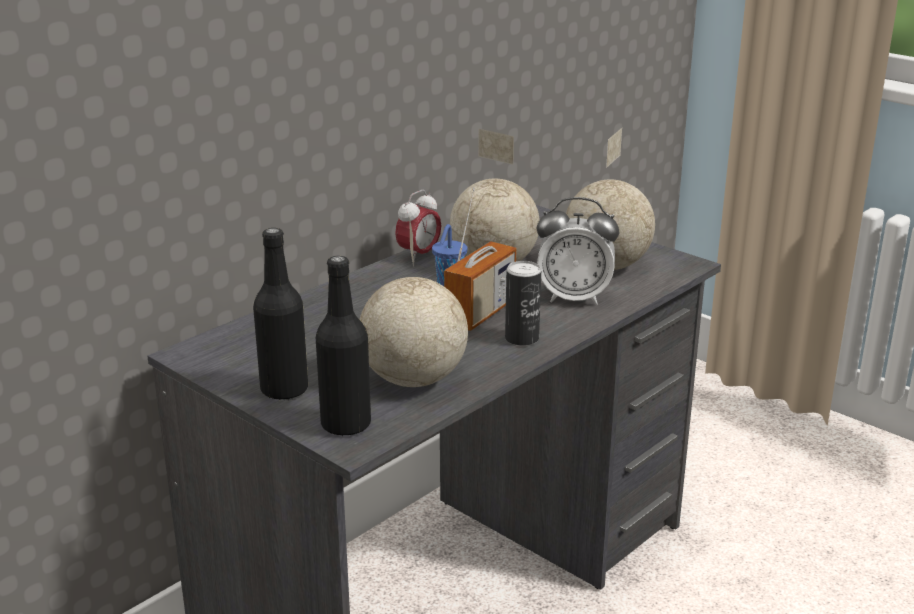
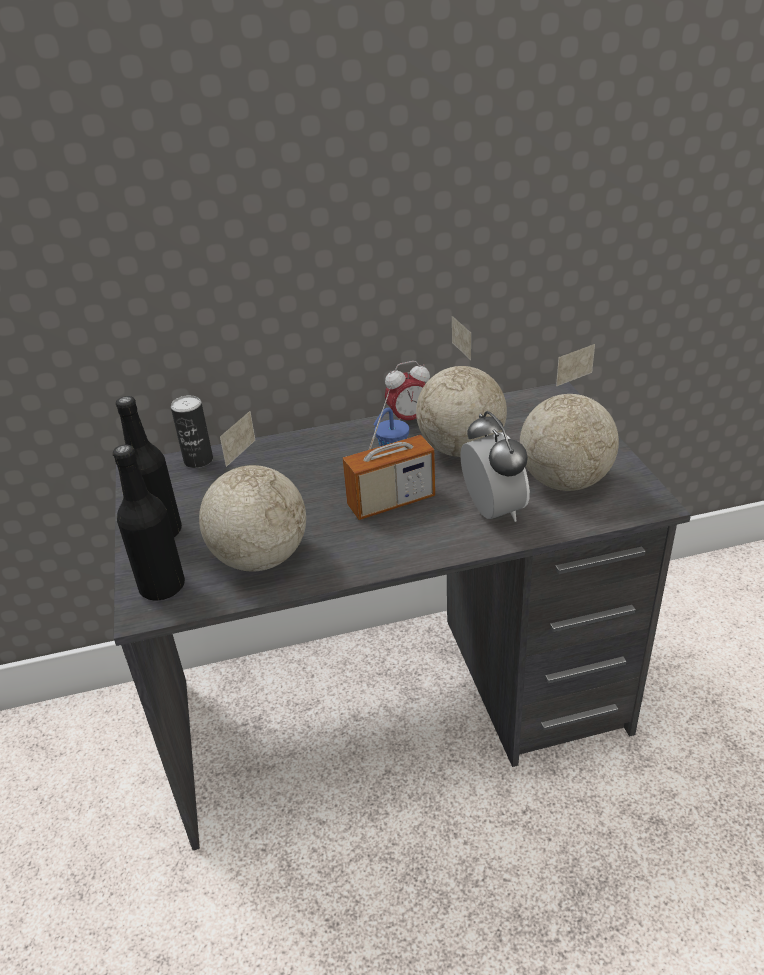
camera: 35 degrees right, 10 degrees up
(522, 338) = (395, 544): can -> can (198, 460)
(574, 298) = (492, 511): alarm clock -> alarm clock turned 150 degrees counterclockwise

